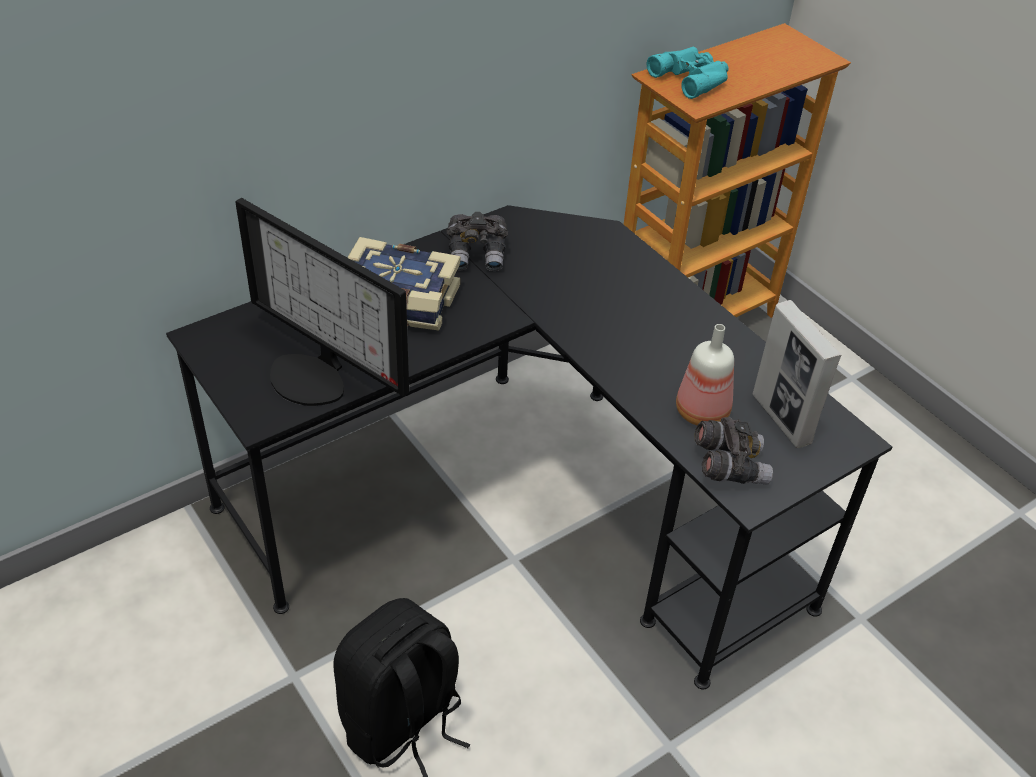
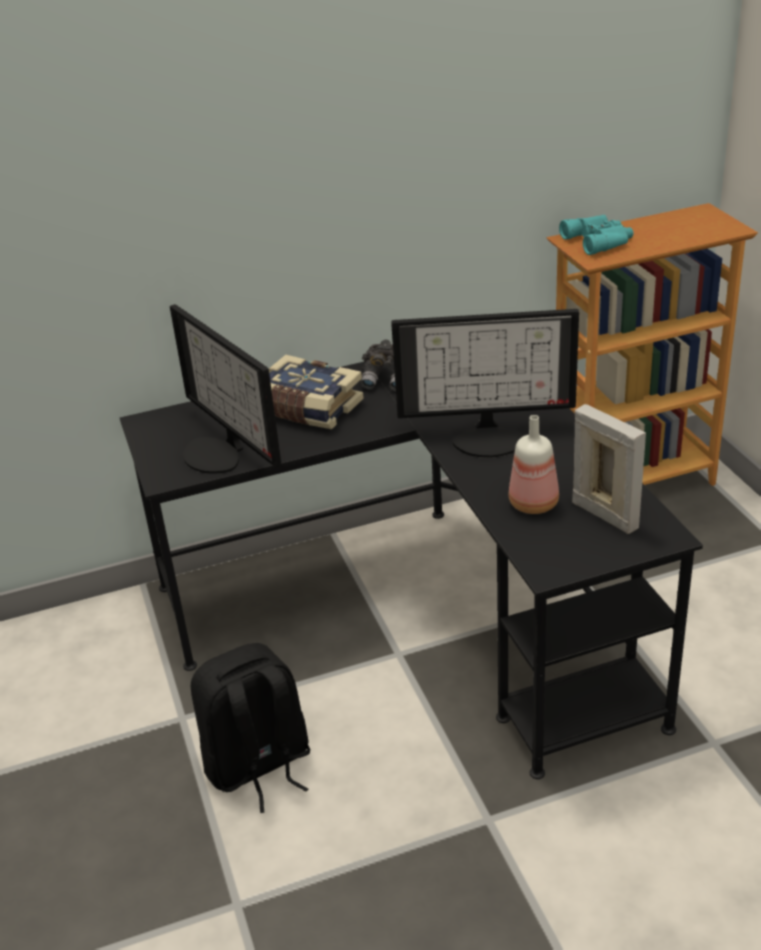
camera: 20 degrees right, 10 degrees down
(621, 327) = (489, 437): none -> monitor
(729, 465) = (539, 544): grey binoculars -> none
(781, 419) = (604, 515): picture frame -> picture frame turned 150 degrees clockwise

